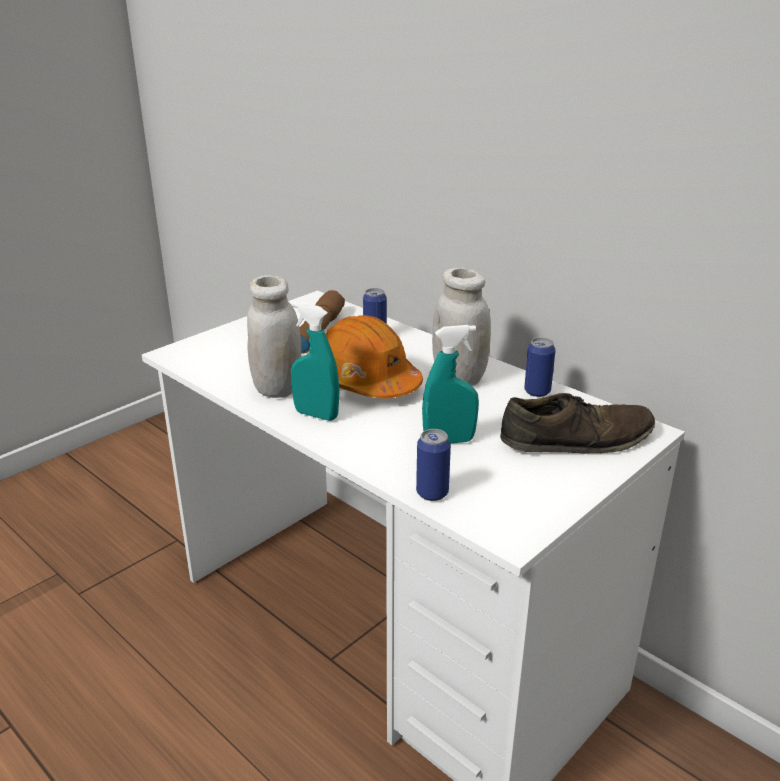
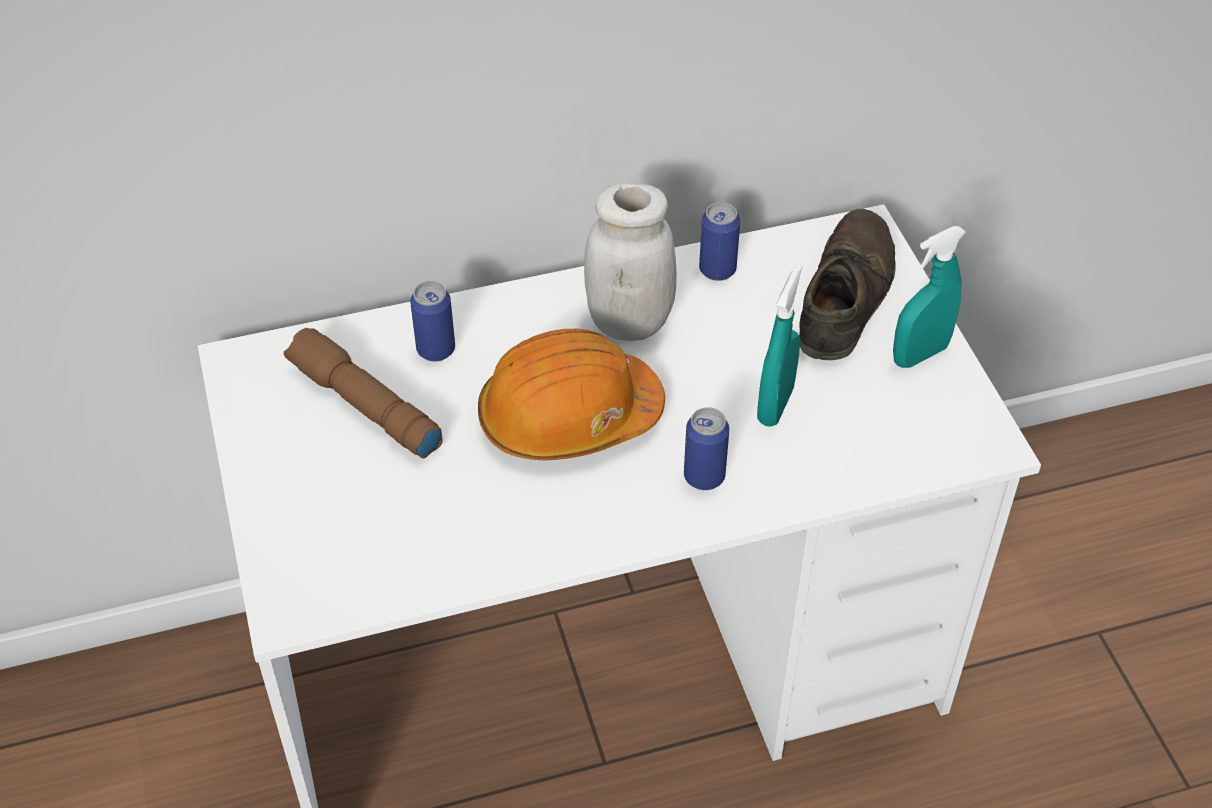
camera: 60 degrees left, 20 degrees up
(277, 388) = (514, 520): white jar -> none
(316, 415) = (622, 506): turquoise spray bottle -> turquoise spray bottle (920, 354)
(432, 493) = (874, 471): can -> can (704, 477)

